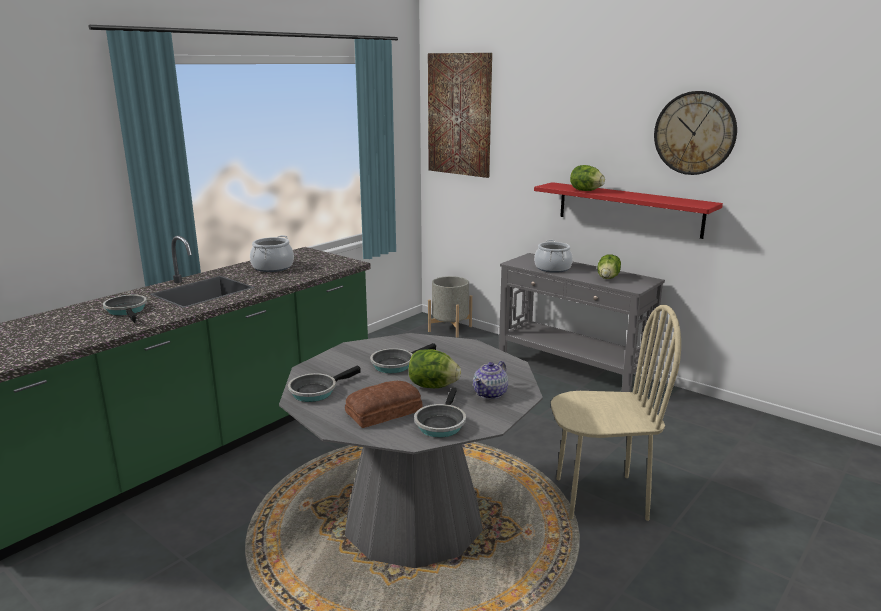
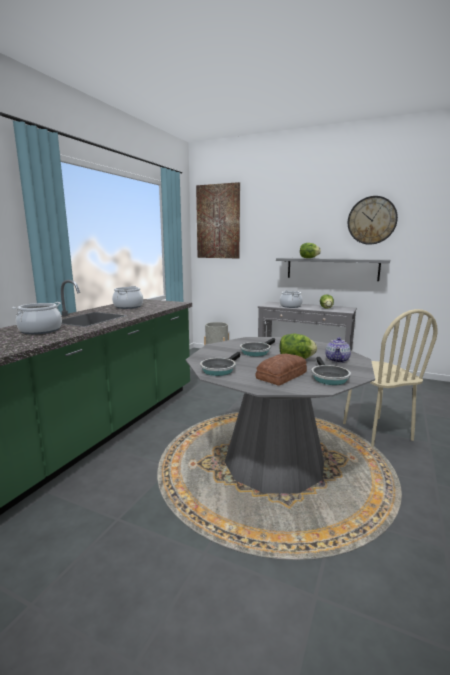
camera: 15 degrees left, 5 degrees down
(127, 311) = (40, 330): frying pan -> cooking pot
(600, 497) = (376, 431): beige chair -> beige chair turned 90 degrees clockwise
(629, 209) = (332, 268): red shelf -> grey shelf

